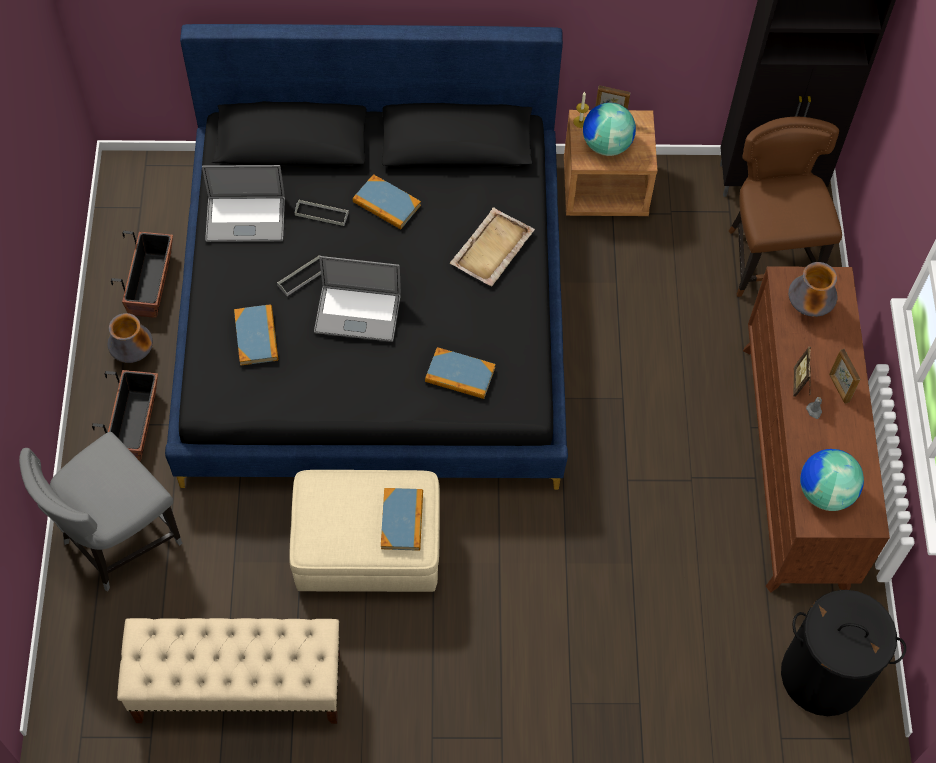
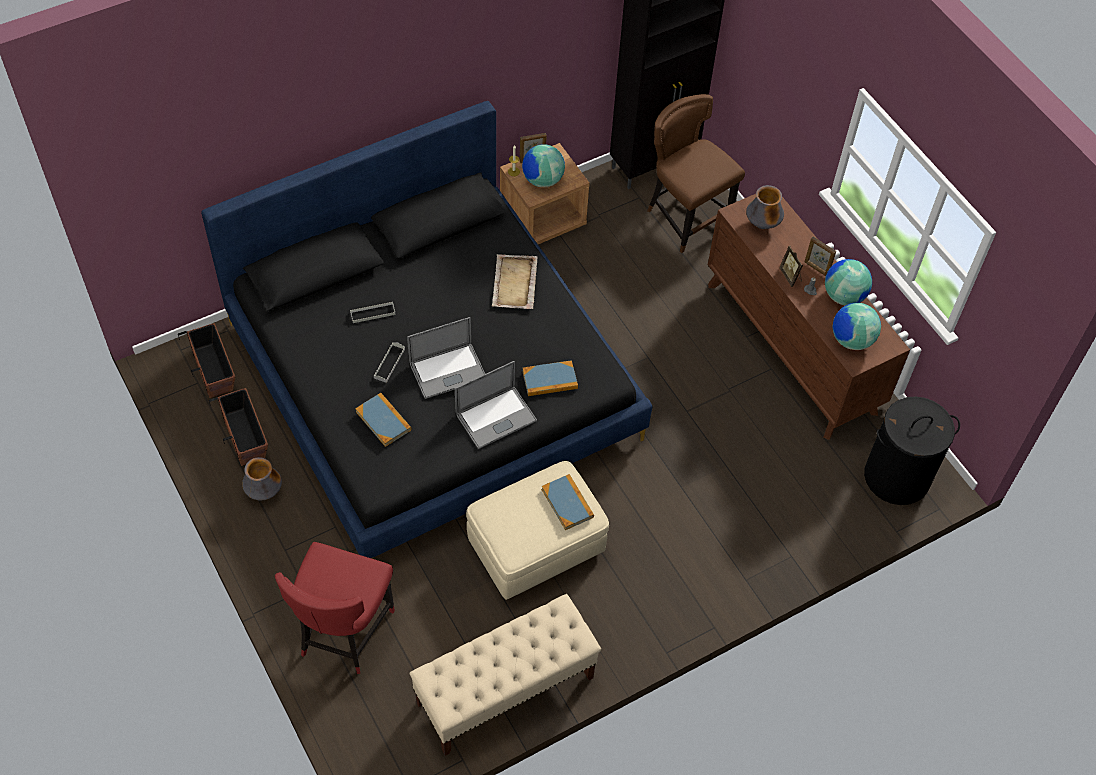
camera: 30 degrees left, 5 degrees down
(118, 540) = (343, 633): grey chair -> red chair
(135, 425) = (300, 543): planter -> planter (213, 369)
(245, 219) = (317, 342): laptop -> laptop (496, 417)
(386, 204) = (416, 285): book -> none
(850, 436) = (843, 296): none -> globe

